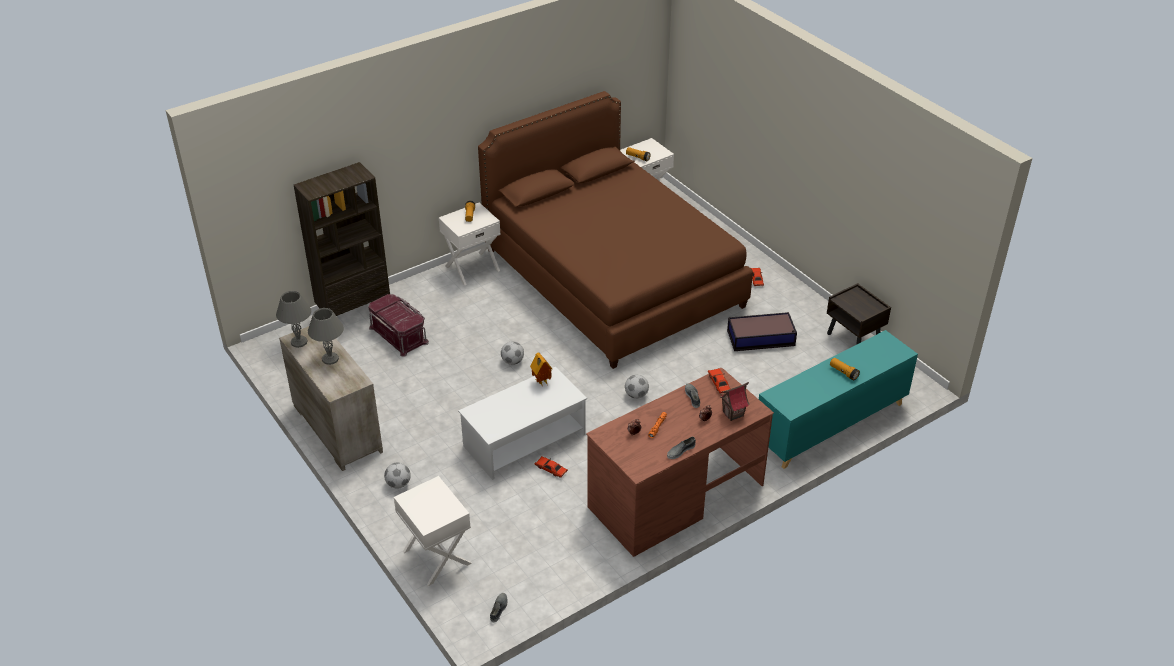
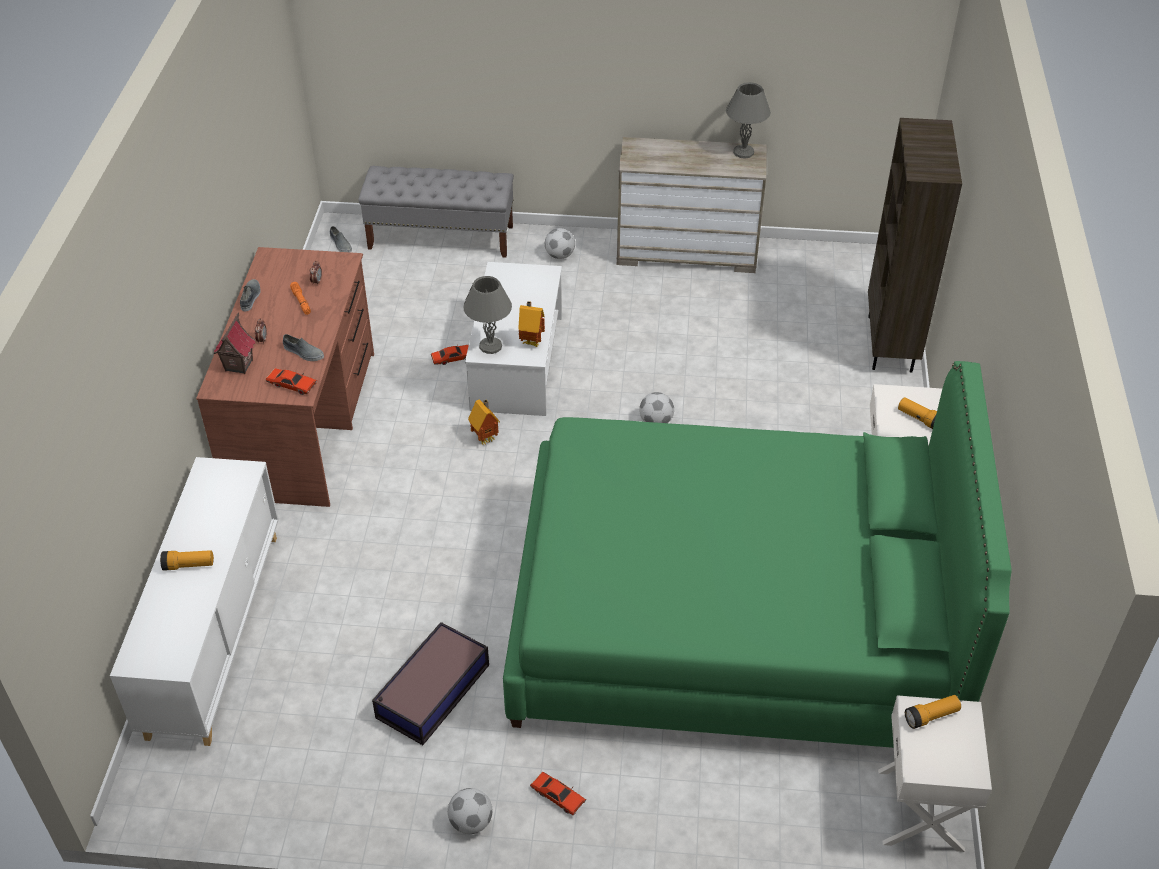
camera: 130 degrees right, 5 degrees up
(331, 359) = (690, 160): grey table lamp -> grey table lamp (489, 346)
(399, 334) = (805, 358): red storage box -> none
(436, 557) = (441, 237): white nightstand -> grey bench
(598, 415) = (486, 438): none -> toy house
(612, 278) = (732, 619): brown bed -> green bed
(636, 395) = (478, 489): football -> football (471, 822)
(830, 425) = (214, 632): turquoise cabinet -> white cabinet
(854, 340) = (304, 802): brown nightstand -> none

